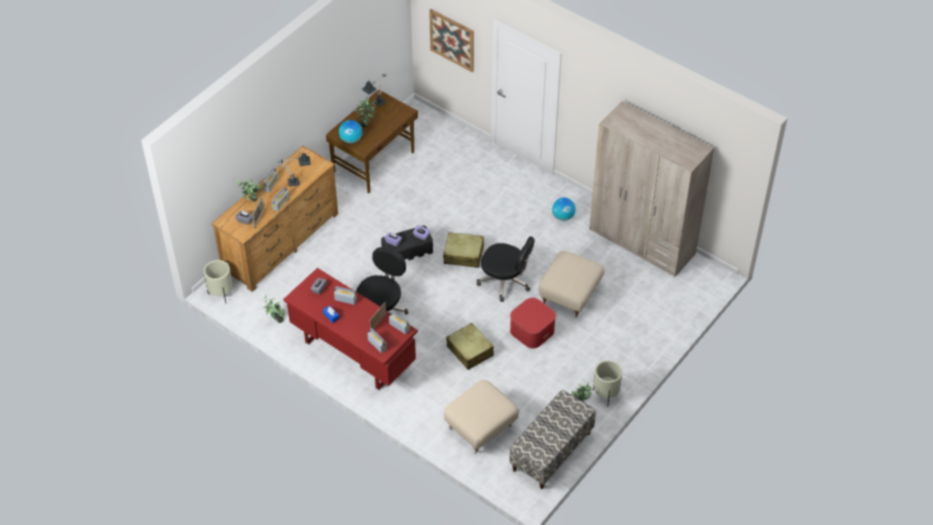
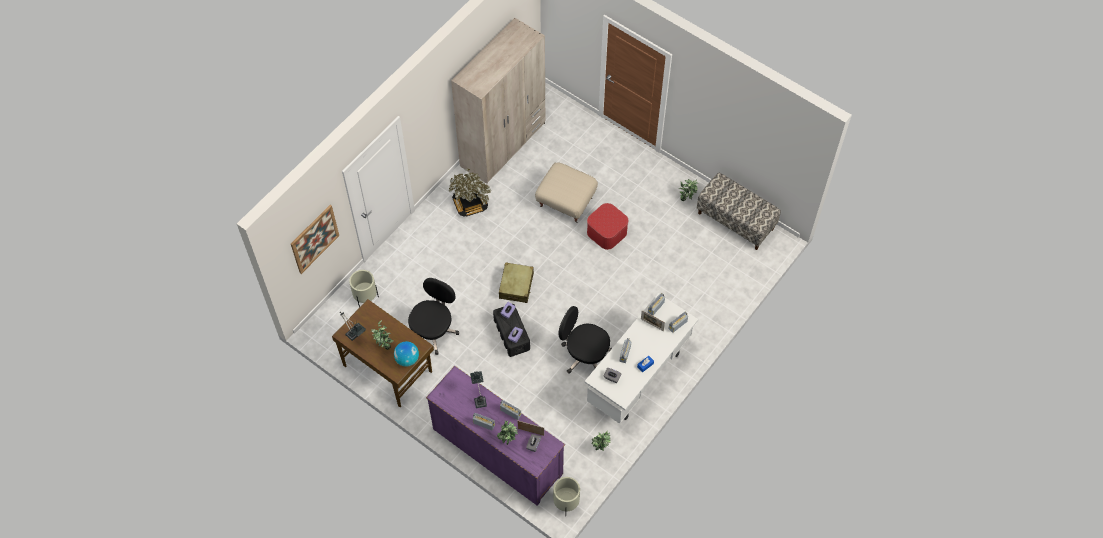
camera: 90 degrees left, 10 degrees up
(281, 242) = (497, 451): brown dresser -> purple dresser
(352, 354) = (639, 378): red desk -> white desk
(470, 351) = (631, 281): beige suitcase -> none
(480, 428) = (715, 273): beige ottoman -> none
(505, 281) = (549, 252): black office chair -> black office chair (433, 330)
(563, 217) = (470, 204): globe -> potted plant
(605, 395) = (675, 180): beige planter -> beige planter (365, 298)

